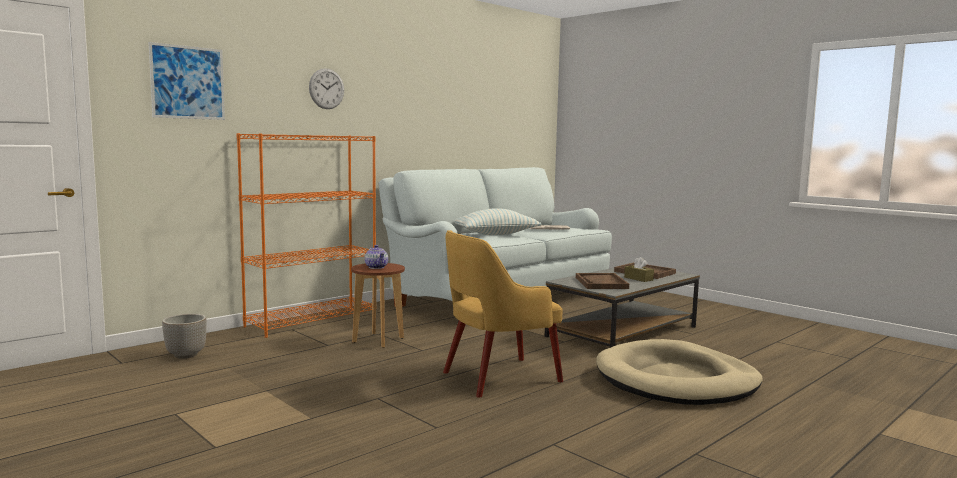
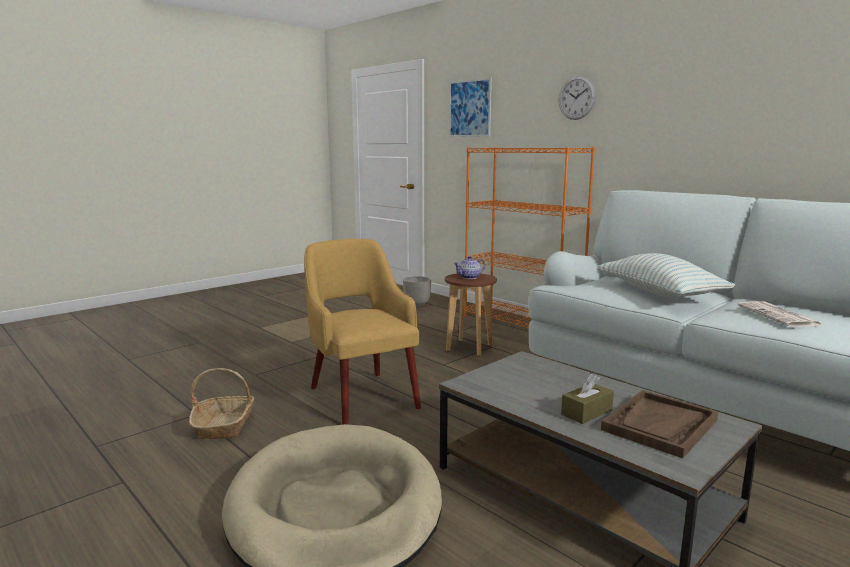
camera: 90 degrees right, 5 degrees up
(574, 426) = (224, 425): none -> basket
(601, 283) = (527, 381): brown tray -> none

